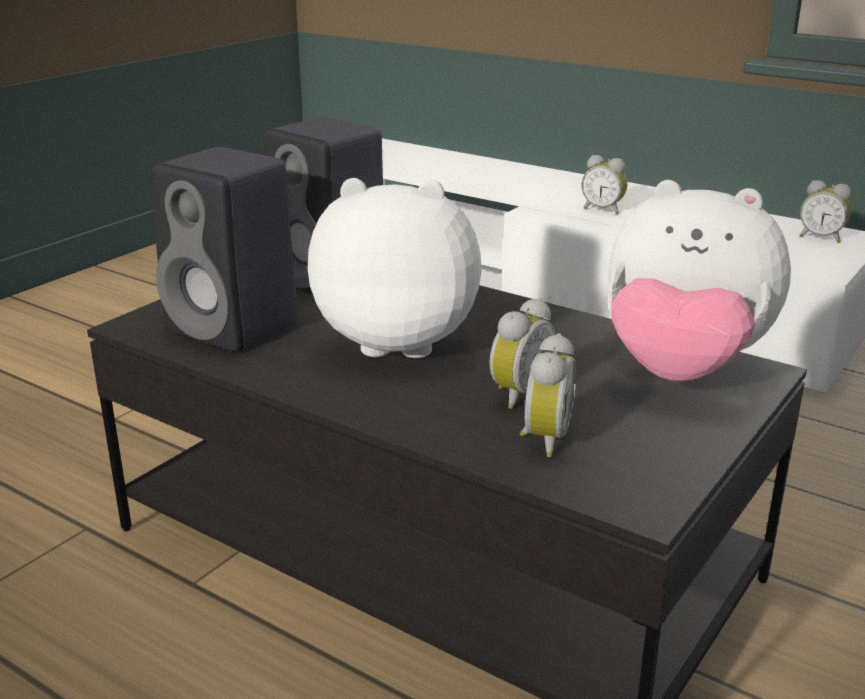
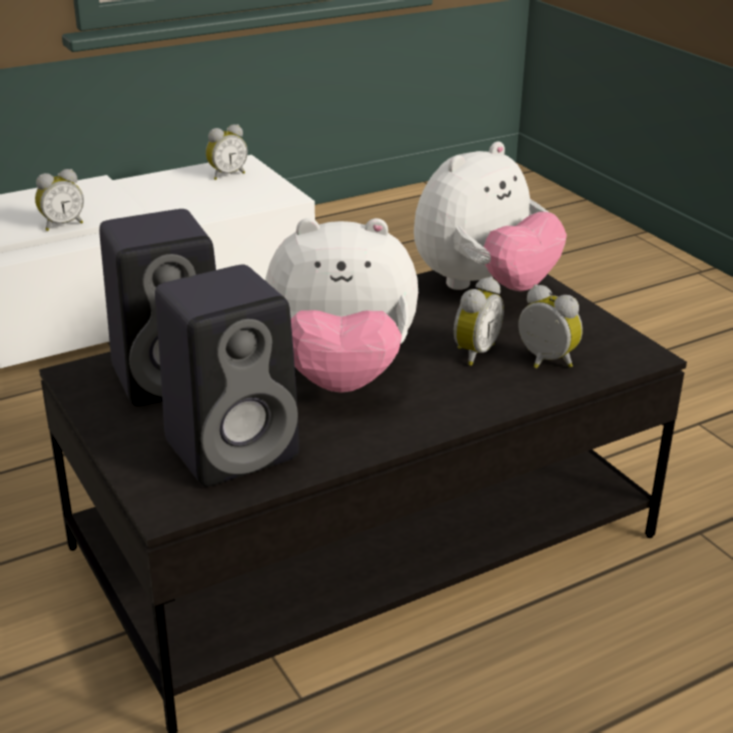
camera: 65 degrees left, 5 degrees up
(398, 341) = (341, 376): plush toy -> plush toy turned 120 degrees counterclockwise
(517, 394) = (473, 352): alarm clock -> alarm clock turned 60 degrees clockwise

